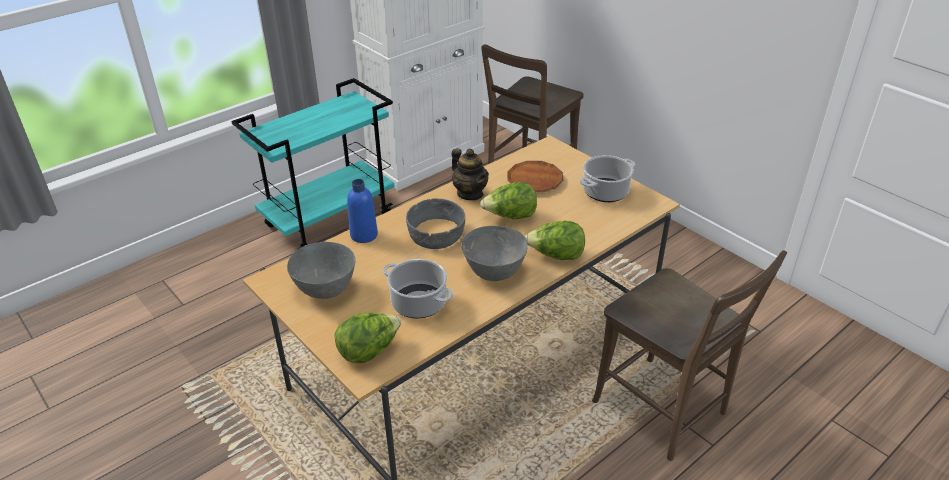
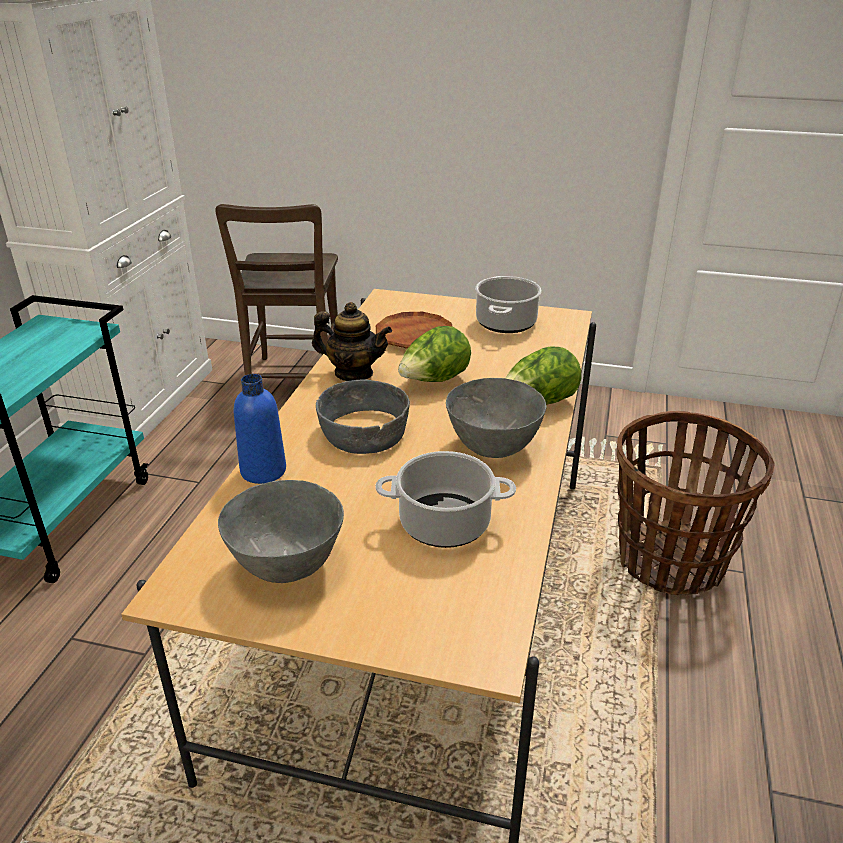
camera: 35 degrees left, 5 degrees down
(369, 351) = (453, 620): lettuce -> none
(664, 411) = (670, 561): brown chair -> basket

